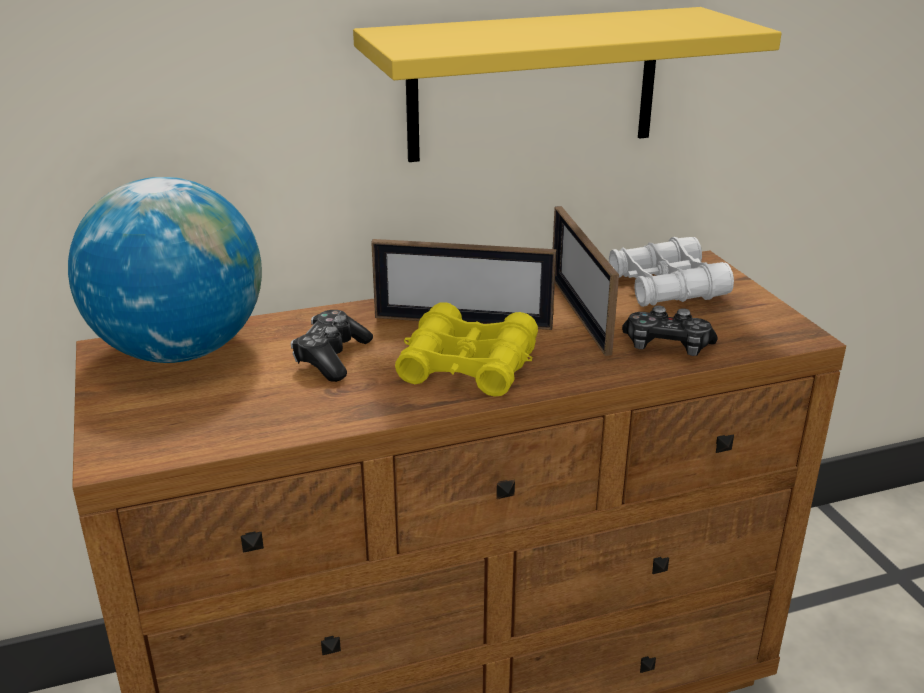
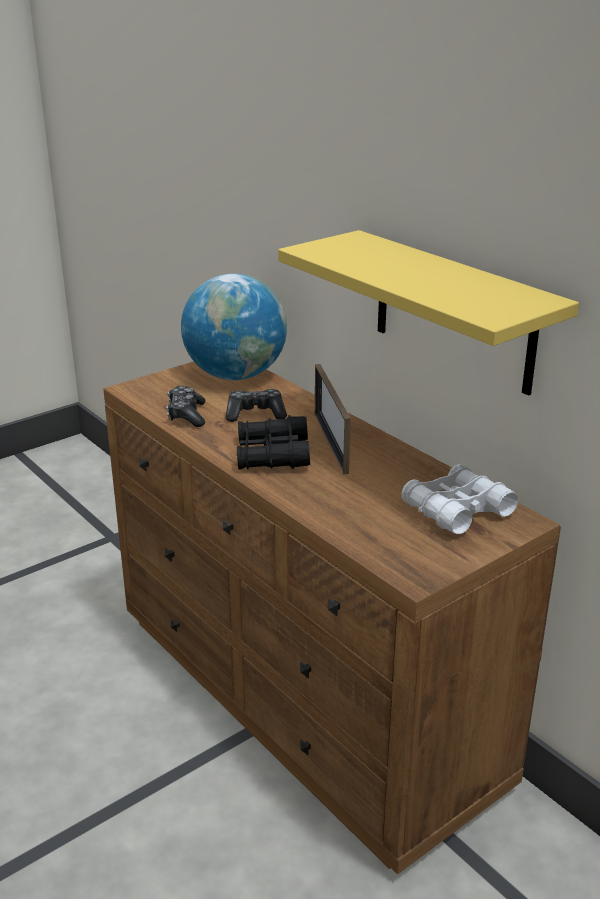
camera: 70 degrees right, 0 degrees up
(468, 366) = (272, 454): yellow binoculars -> black binoculars
(579, 313) = (377, 480): picture frame -> none
(667, 347) = (350, 520): game controller -> game controller (186, 415)

